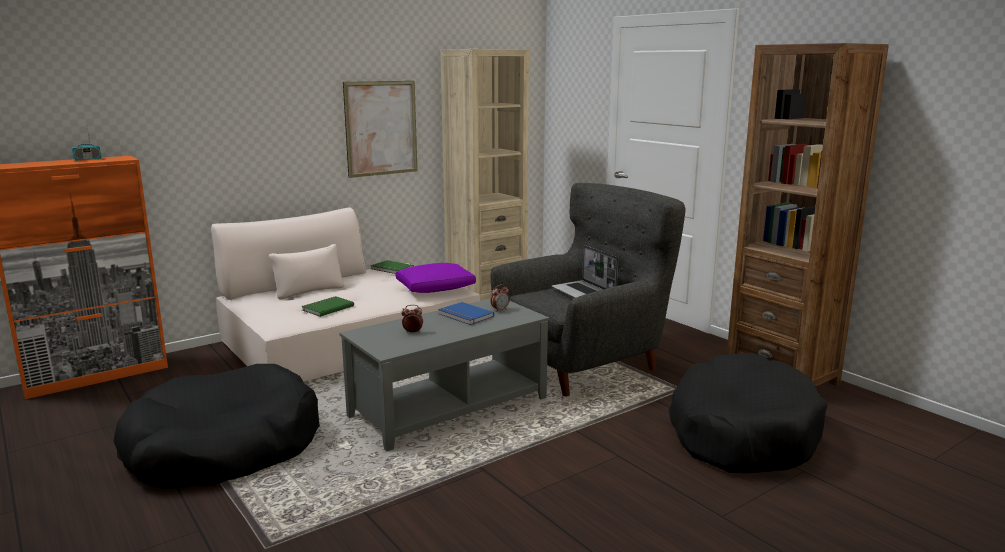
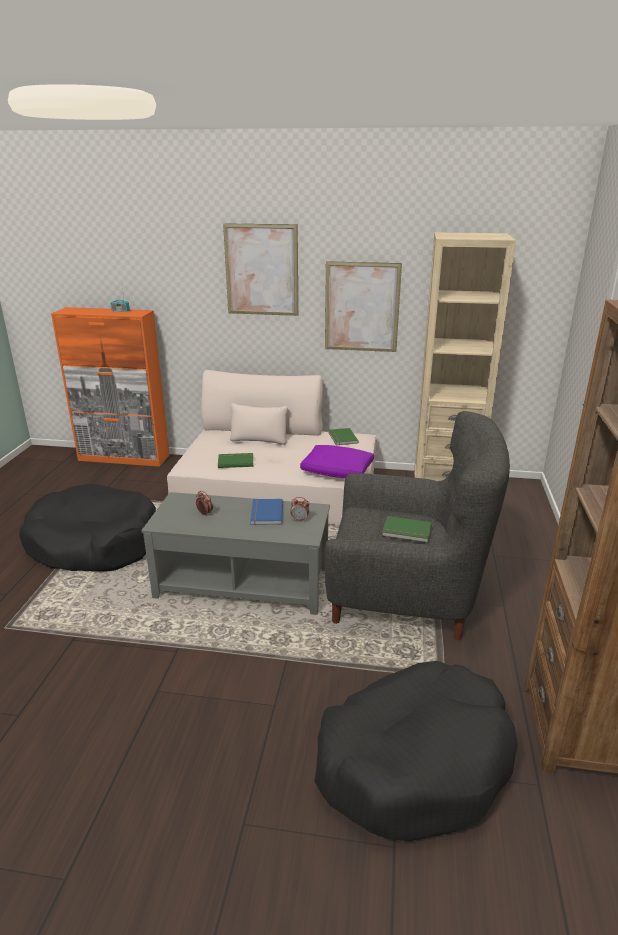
camera: 45 degrees right, 10 degrees up
(273, 95) = (261, 270): none -> picture
(584, 293) = (406, 532): laptop -> green book

